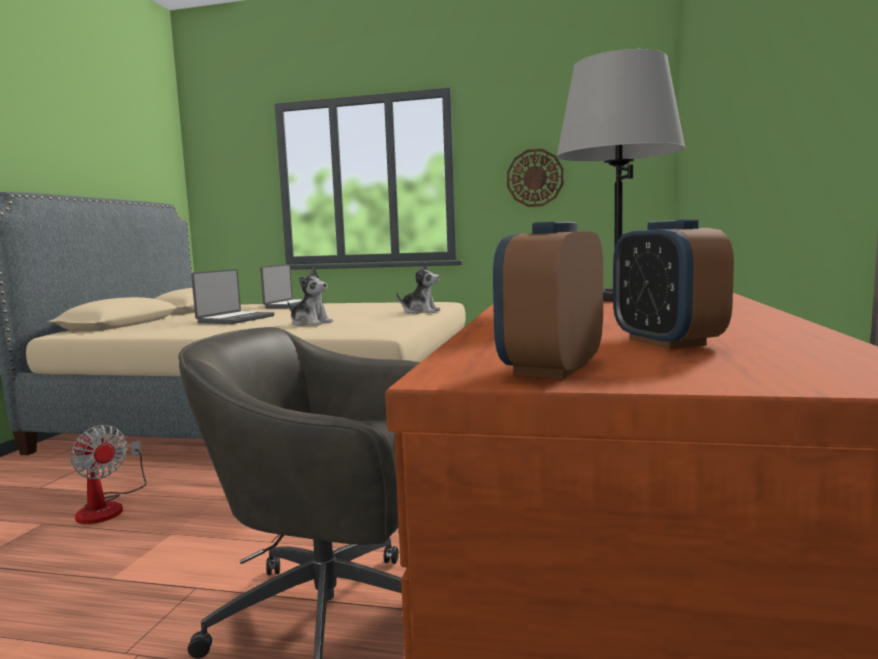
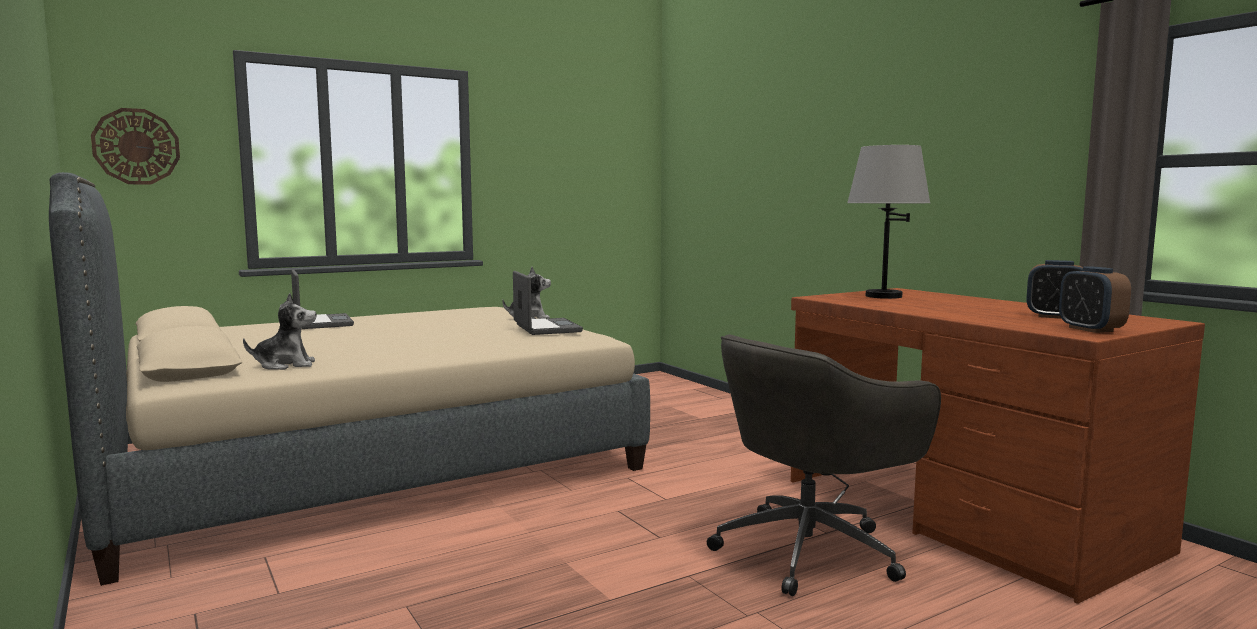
camera: 45 degrees left, 0 degrees up
(107, 507) = (435, 573): fan -> none
(235, 319) = (358, 344): laptop -> laptop (545, 328)
(310, 323) = (487, 339): plush toy -> plush toy (285, 365)
(535, 178) = (550, 176): wall clock -> wall clock (136, 146)

